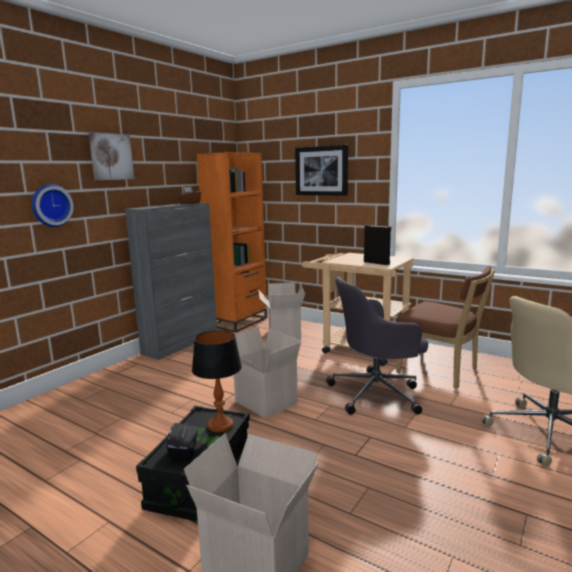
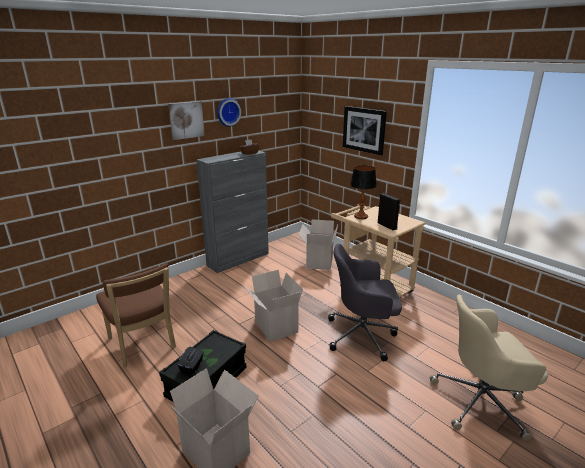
camera: 15 degrees right, 10 degrees up
(50, 205) = (139, 162): wall clock -> wall clock (227, 112)
(221, 425) = (223, 350): table lamp -> table lamp (361, 217)
(238, 322) = (289, 243): orange bookcase -> none
(441, 372) = (427, 324): brown chair -> brown chair (143, 345)

